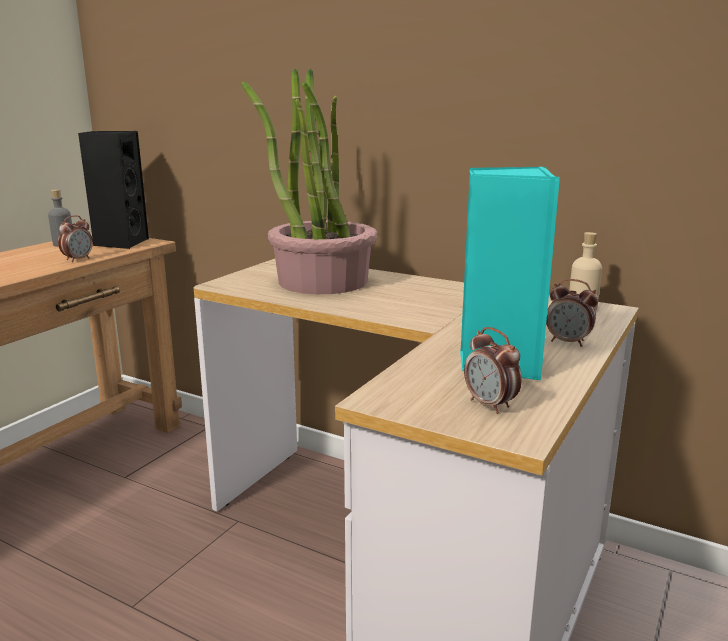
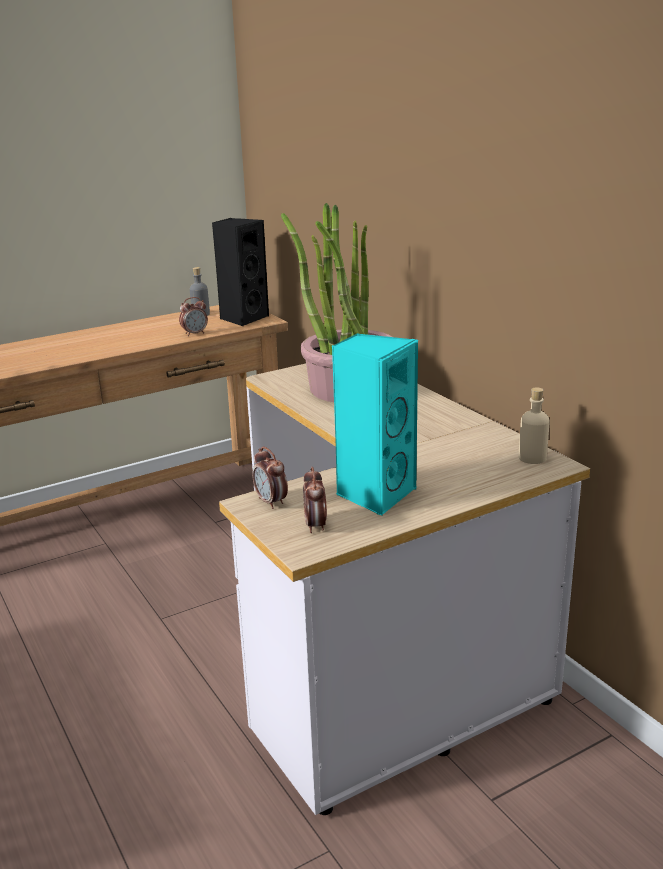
camera: 30 degrees right, 5 degrees up
(568, 342) = (459, 489): alarm clock -> alarm clock (271, 502)

